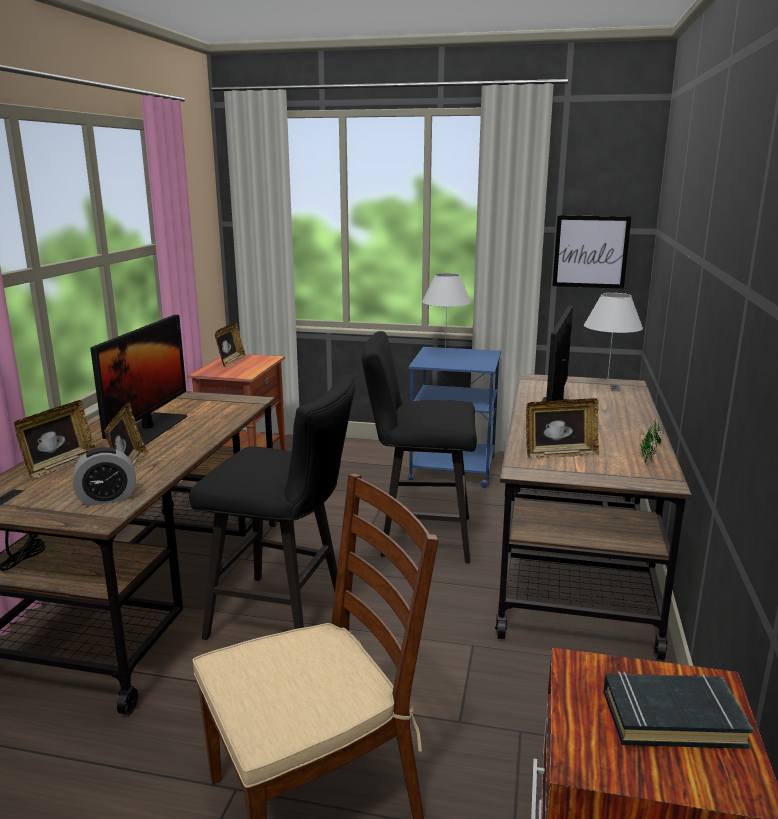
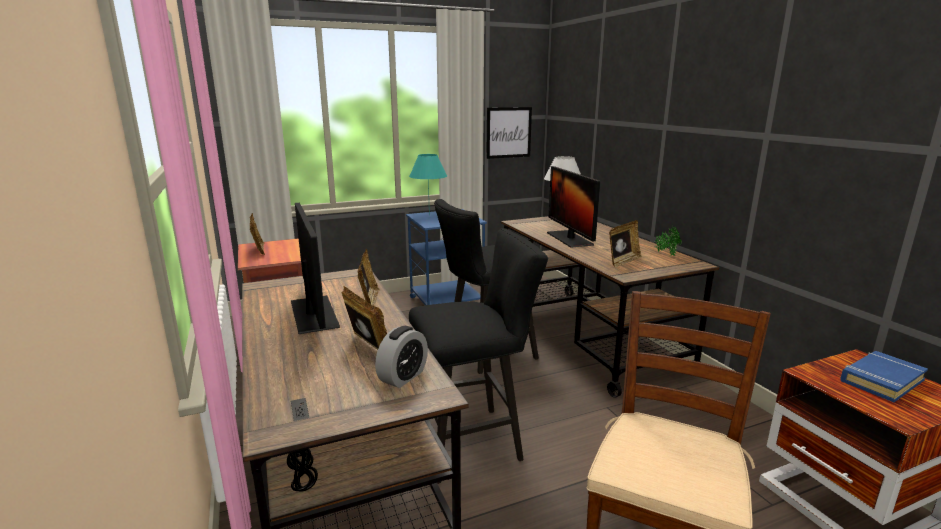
camera: 35 degrees left, 0 degrees up
(59, 465) = (293, 366): picture frame -> picture frame (370, 302)
(445, 351) = (429, 215): white table lamp -> turquoise table lamp
(672, 717) = (881, 380): black book -> blue book

